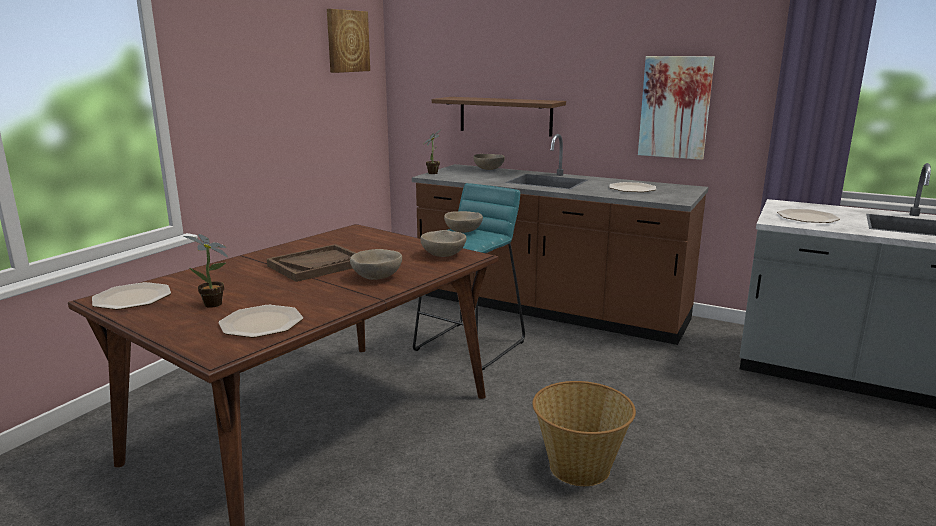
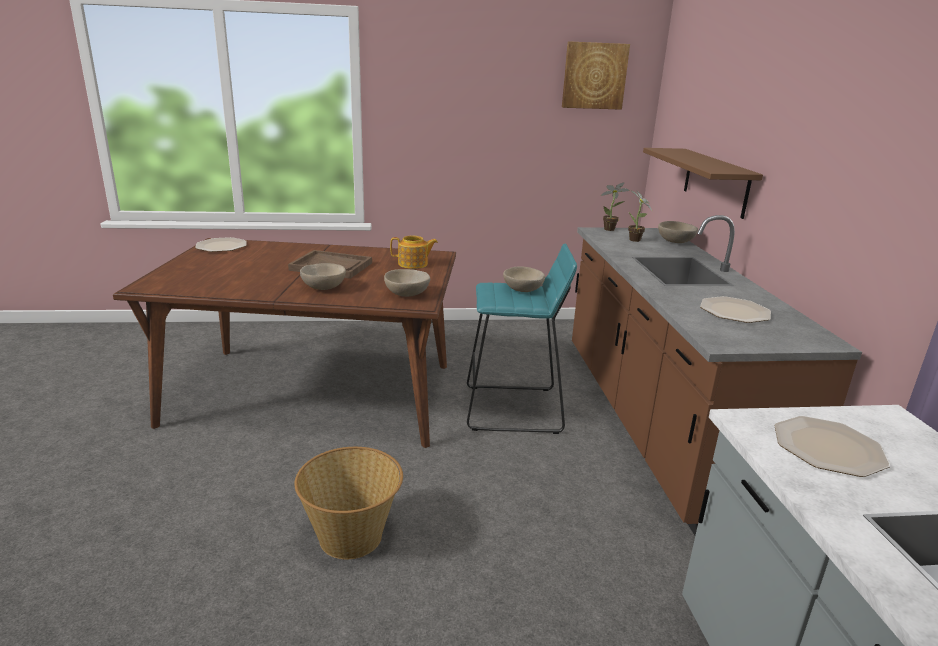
camera: 55 degrees right, 5 degrees up
(215, 305) = (224, 265): potted plant -> potted plant (635, 240)
(262, 323) = (200, 283): plate -> none
(367, 240) = (413, 264): none -> teapot
(675, 107) = (862, 212): picture -> none

